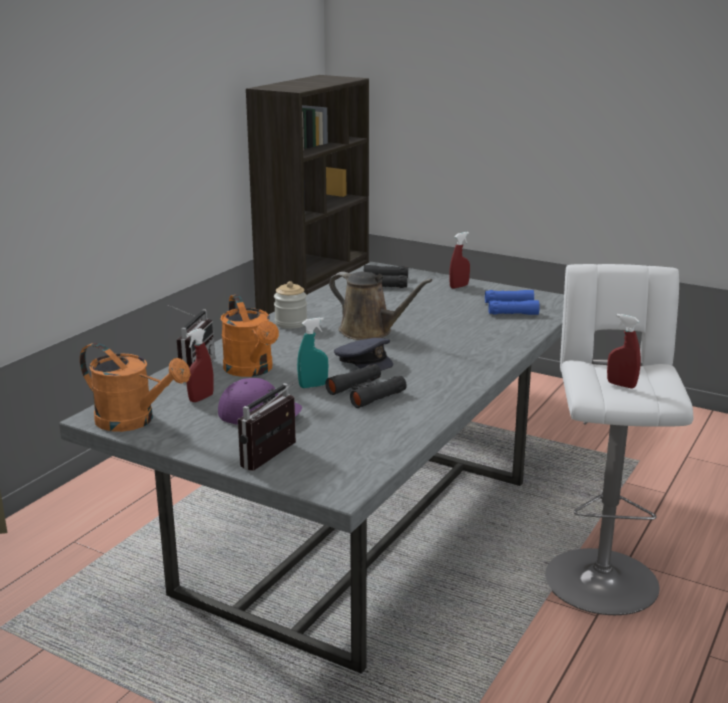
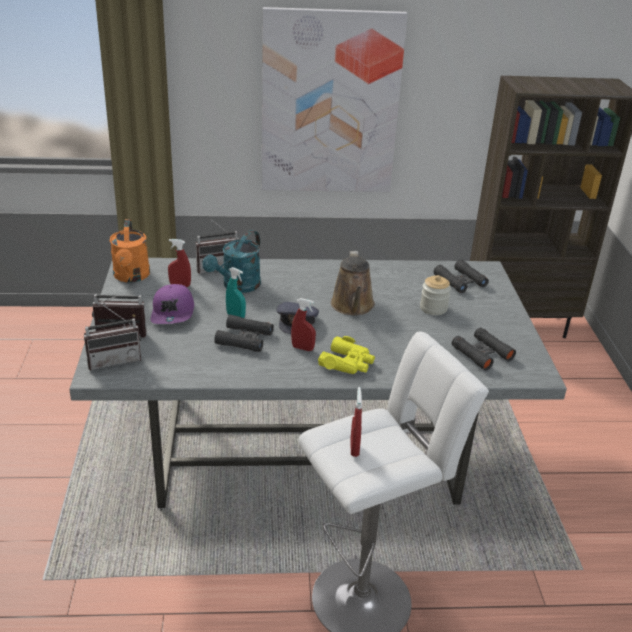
camera: 55 degrees right, 10 degrees up
(108, 160) = (330, 104): none -> picture
(252, 370) = (237, 286): orange watering can -> turquoise watering can
(291, 323) = (330, 272): jar -> jar (433, 308)
(321, 472) = (114, 360): none -> radio
(459, 286) = (499, 315): red spray bottle -> red spray bottle (302, 348)
(467, 360) = (347, 363): none -> yellow binoculars
(511, 308) = (482, 353): blue binoculars -> black binoculars

